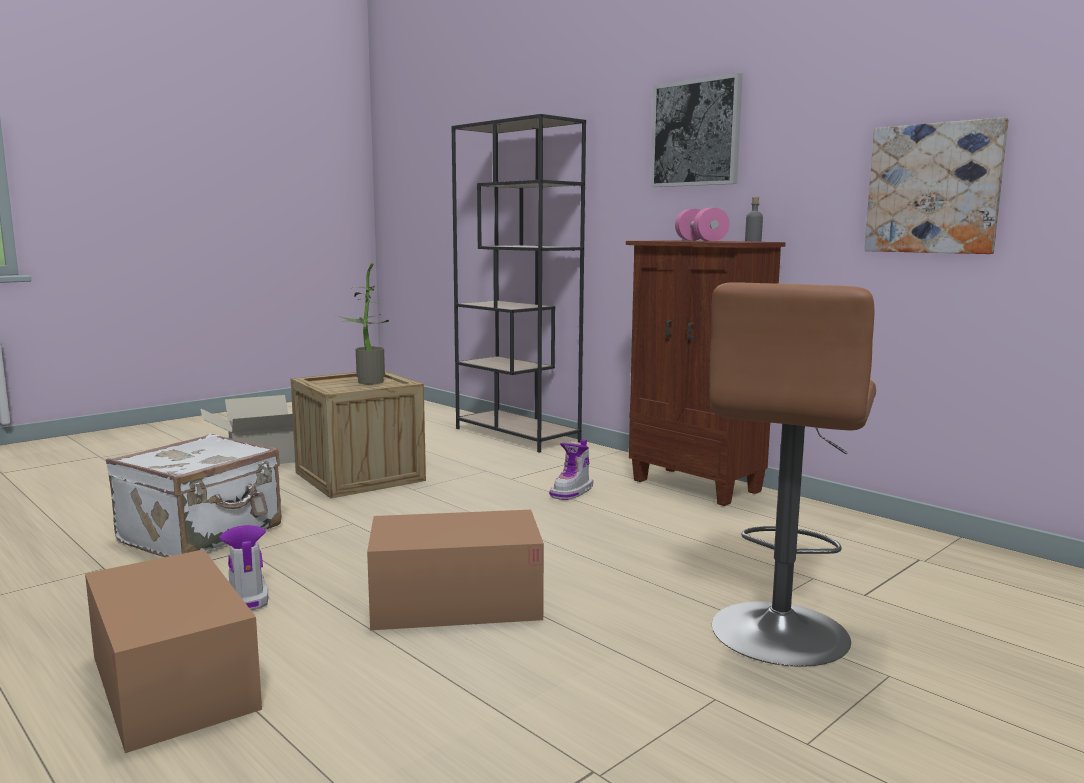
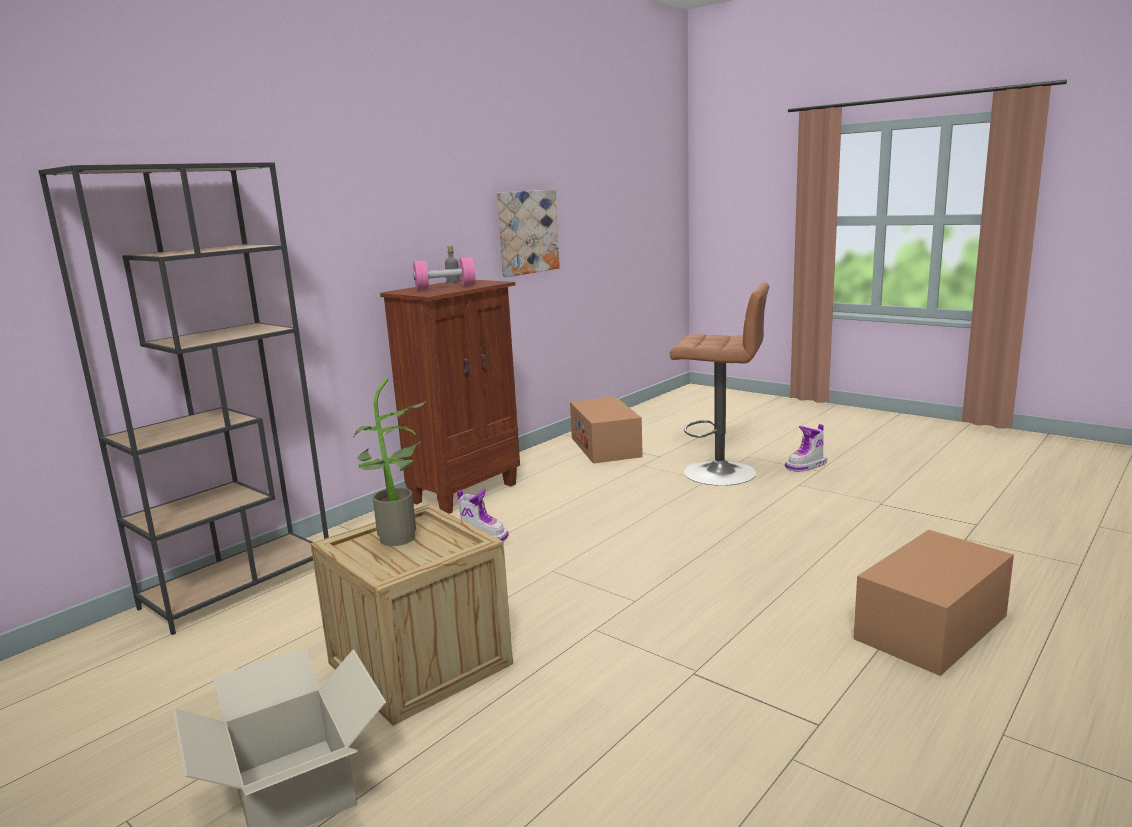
camera: 95 degrees left, 5 degrees up
(203, 534) = (662, 721): white suitcase -> none
(246, 596) = (790, 639): boot -> boot (806, 466)
(456, 602) = (741, 553): cardboard box -> cardboard box (605, 447)
(696, 133) = (367, 189): picture -> none

